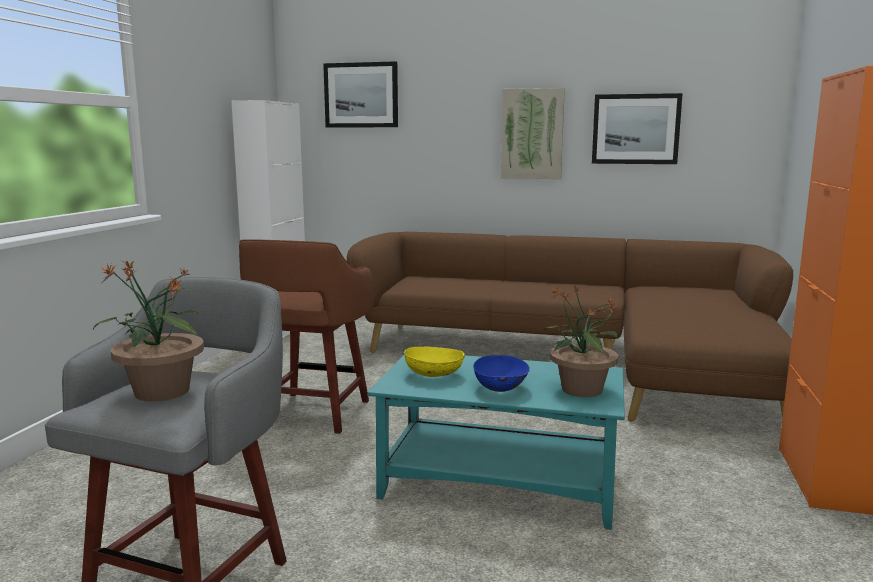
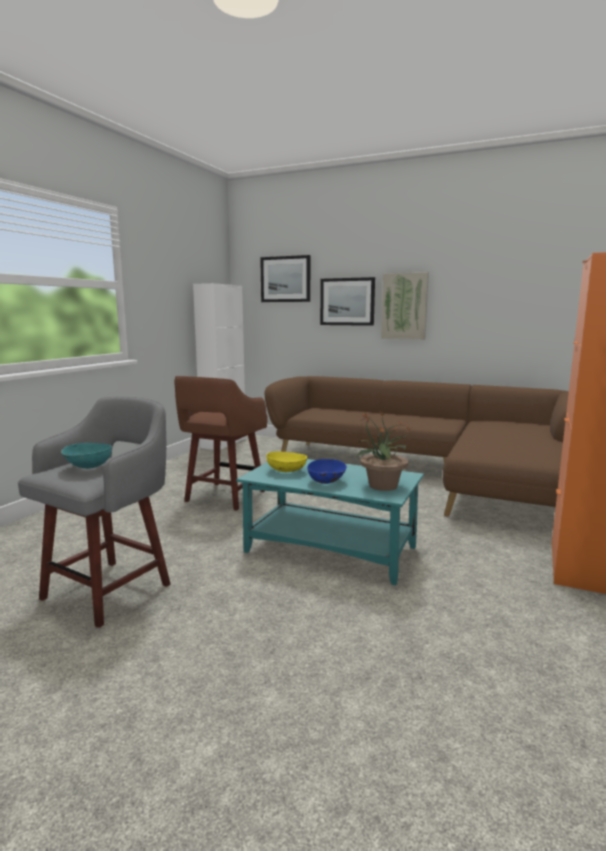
camera: 10 degrees right, 0 degrees up
(161, 392) = (87, 467): potted plant -> turquoise bowl
(635, 129) = (481, 302): picture -> picture (347, 301)

